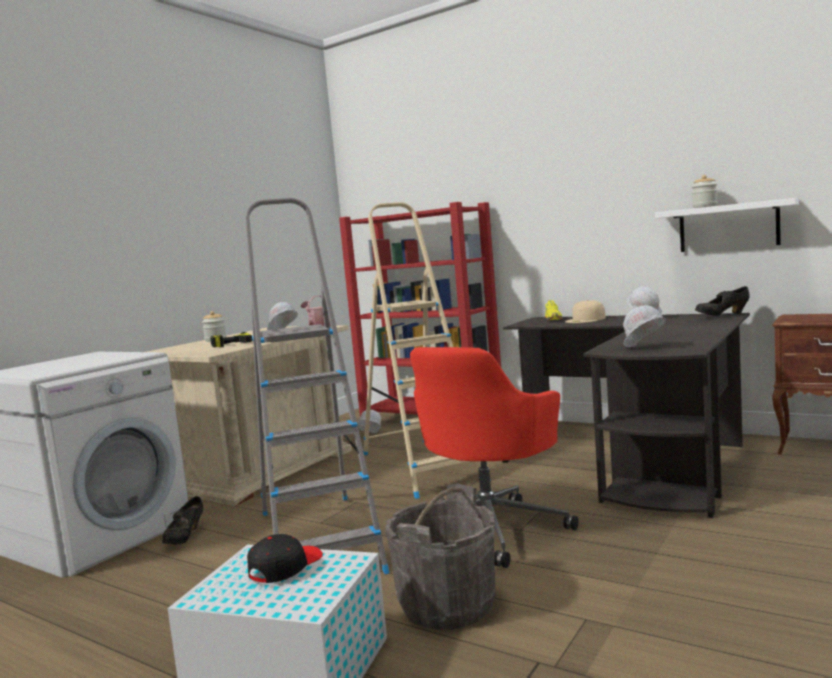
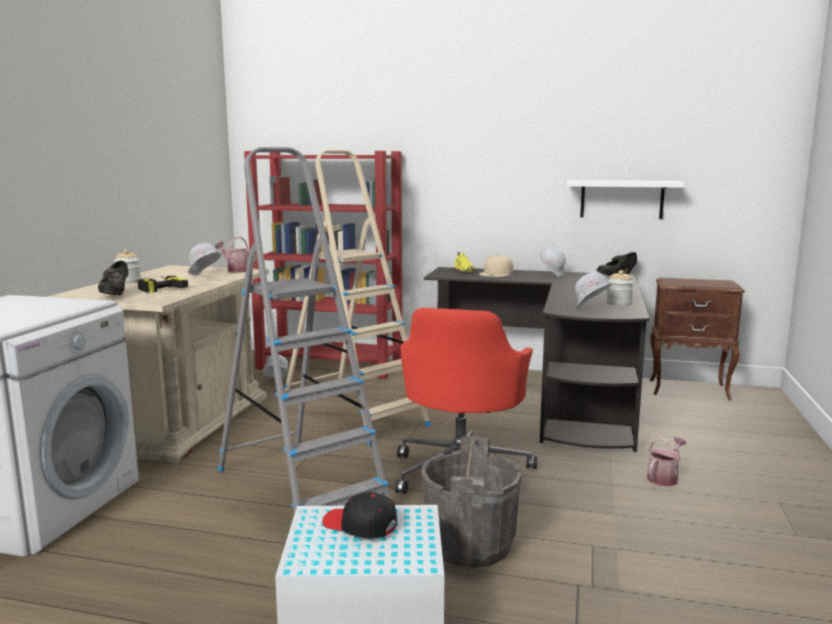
camera: 20 degrees left, 5 degrees up
(185, 538) = (146, 501): black shoe -> black shoe (115, 294)
(285, 567) = (360, 525): black cap -> black cap turned 75 degrees counterclockwise
(705, 207) = (607, 180): jar -> jar (618, 303)
(730, 549) = (664, 477): none -> watering can

